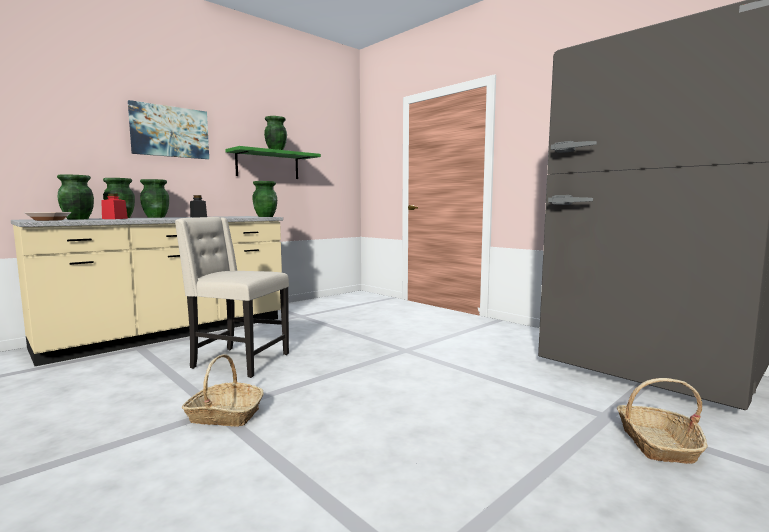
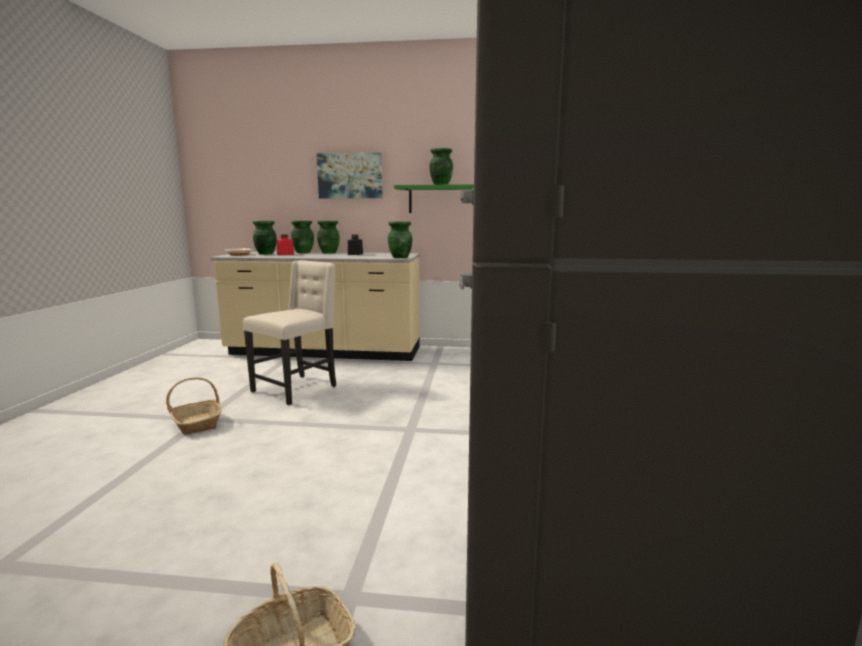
camera: 50 degrees right, 5 degrees up
(238, 361) = (296, 389): beige chair -> beige chair turned 60 degrees clockwise

